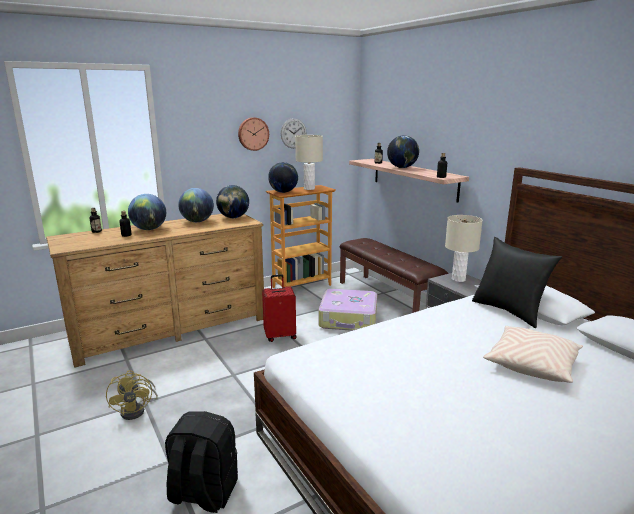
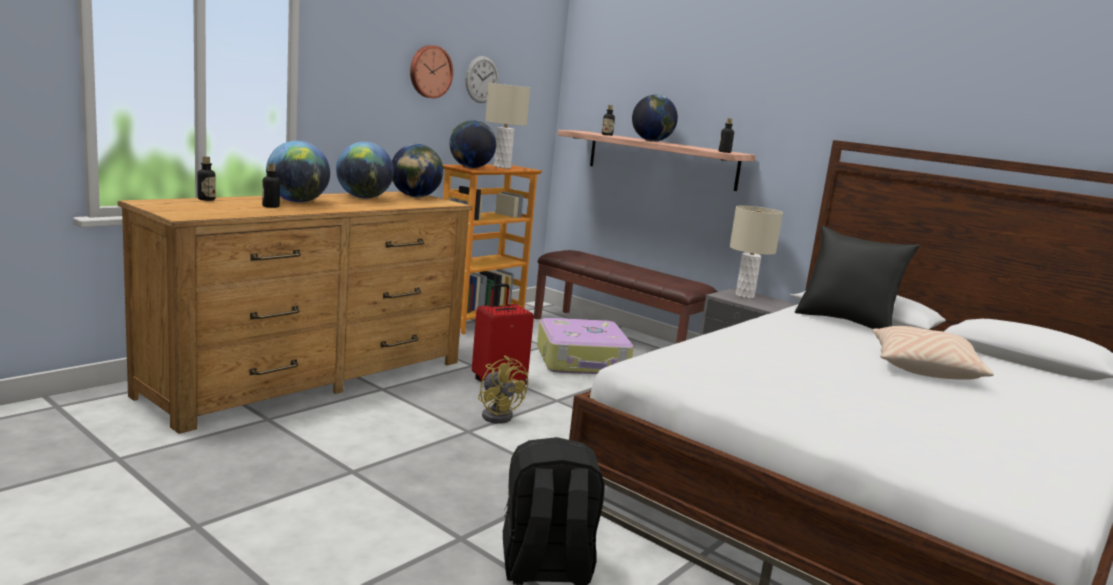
camera: 20 degrees left, 5 degrees down
(137, 410) = (349, 482): yellow fan -> yellow fan (499, 415)

